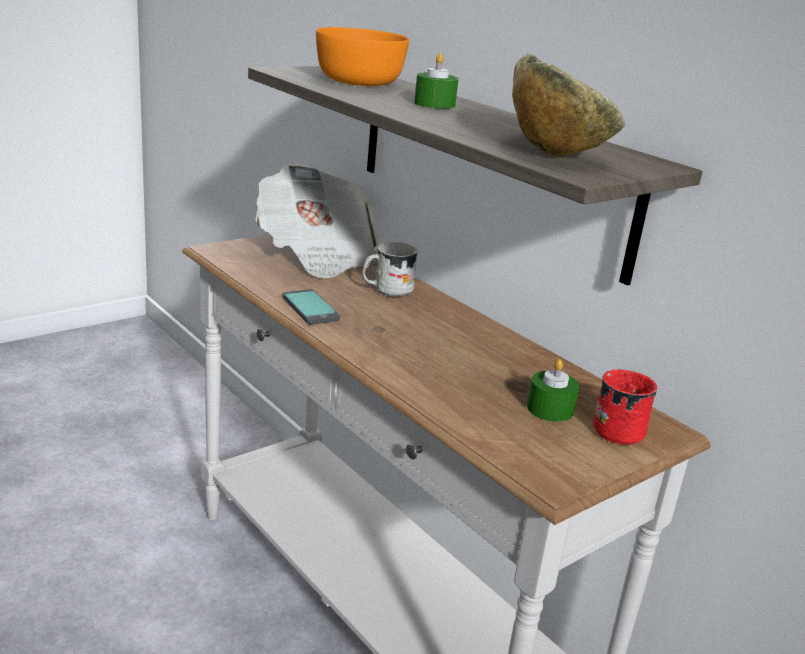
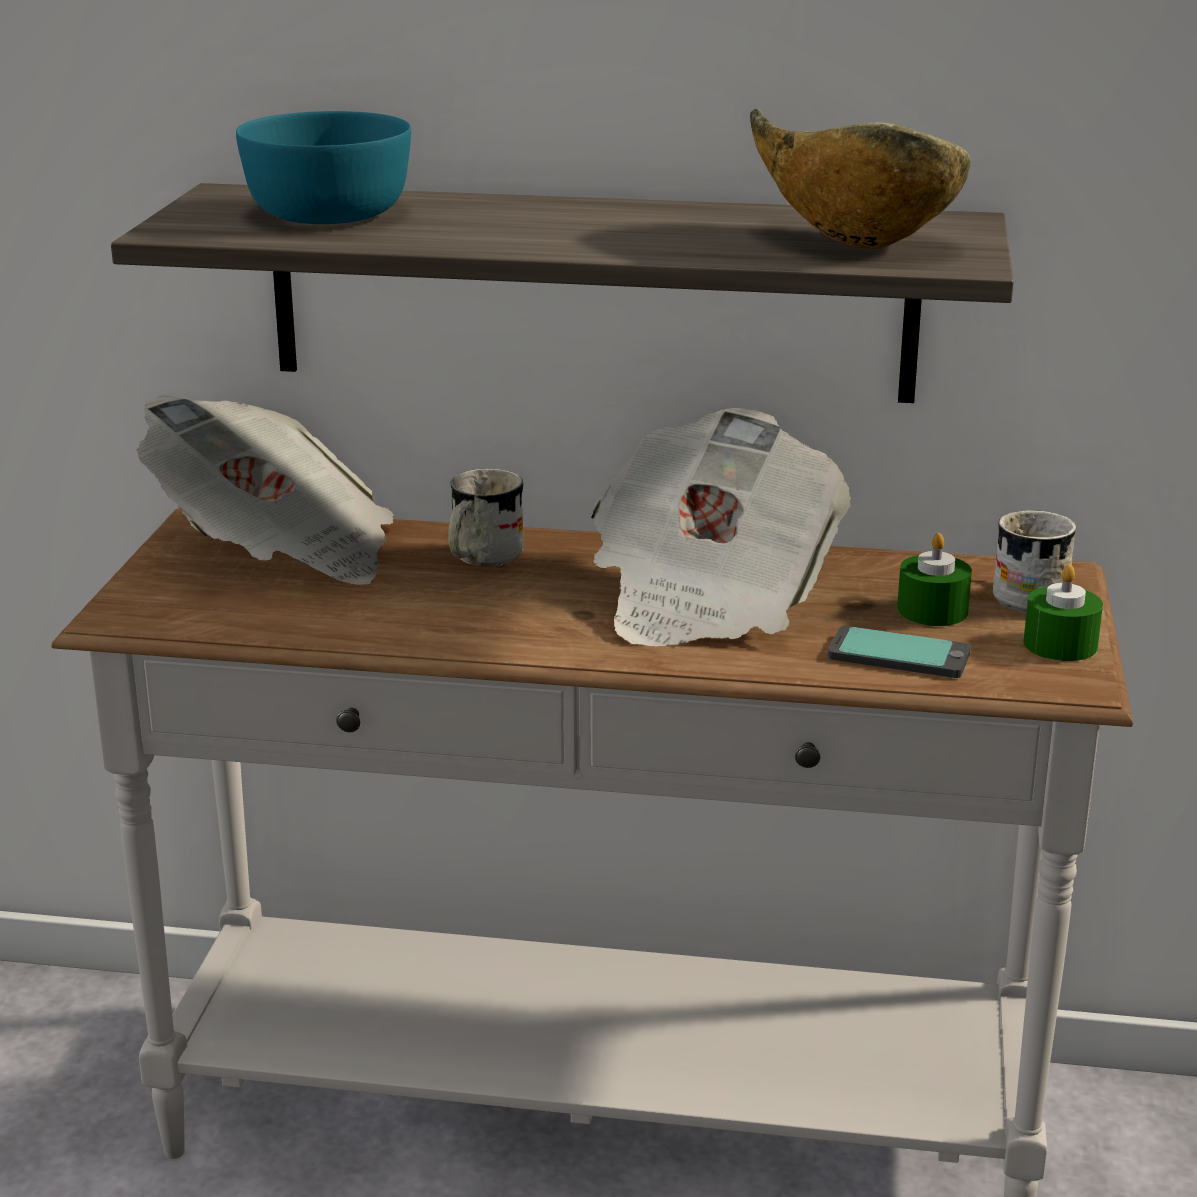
camera: 40 degrees left, 0 degrees up
(310, 308) = (449, 631): phone -> phone (899, 655)
(360, 82) = (331, 213): orange bowl -> turquoise bowl
(434, 104) = (532, 218): green candle -> green candle (1060, 644)
(451, 348) = (708, 596): none -> newspaper
(621, 428) = (1025, 595): red mug -> white mug

